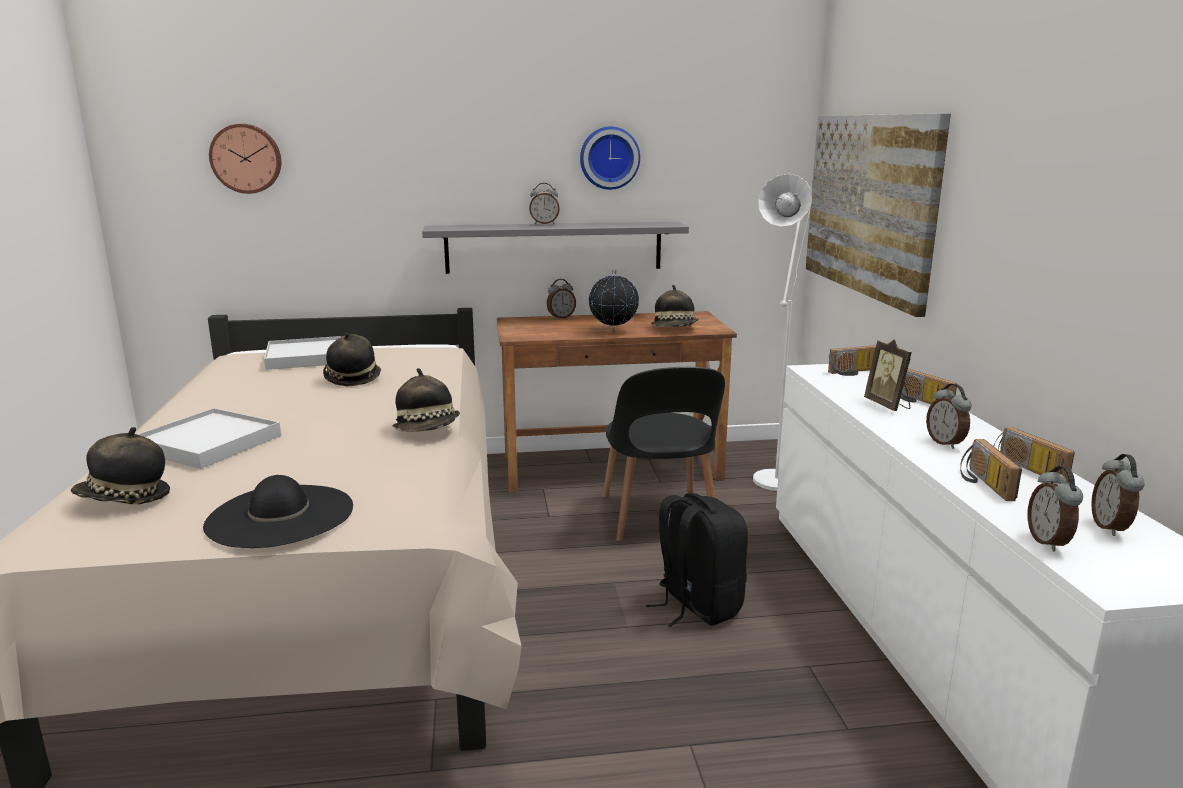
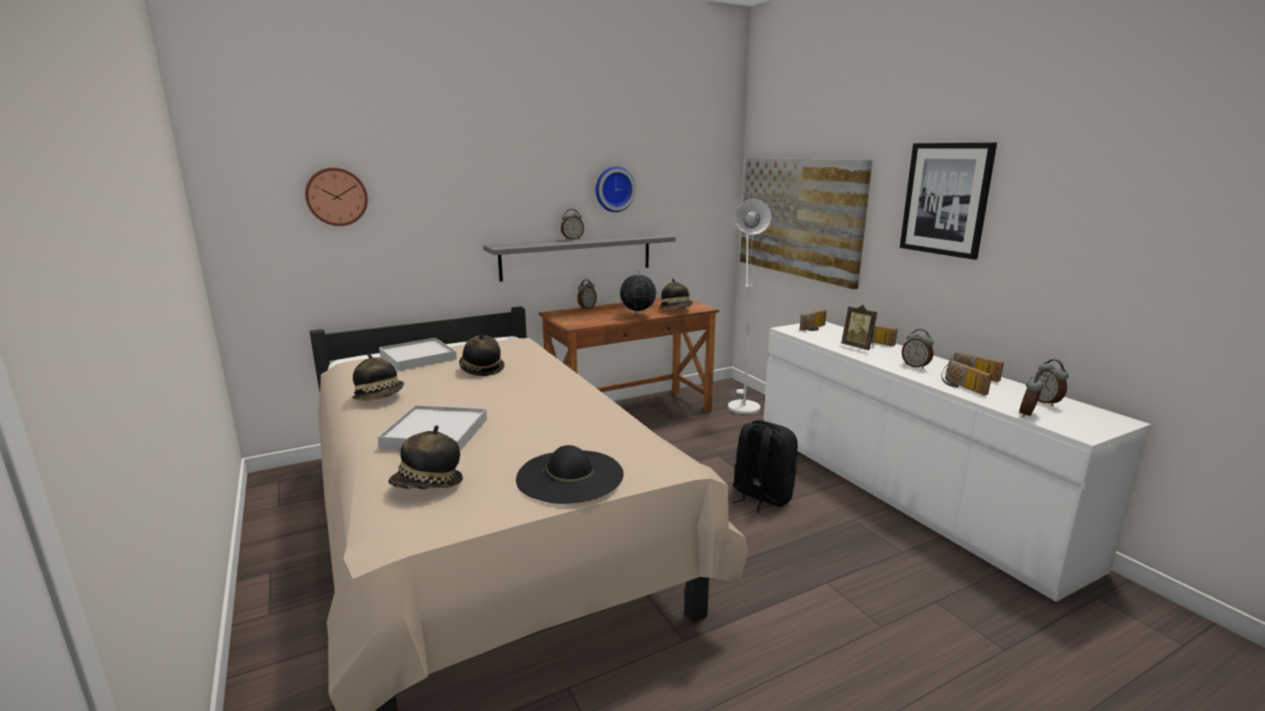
camera: 20 degrees left, 0 degrees up
(428, 430) = (592, 400): hat -> hat (380, 397)
(658, 517) = (690, 443): black chair -> none
(1031, 175) = (946, 199): none -> picture
(1049, 542) = (1029, 414): alarm clock -> alarm clock turned 60 degrees clockwise

